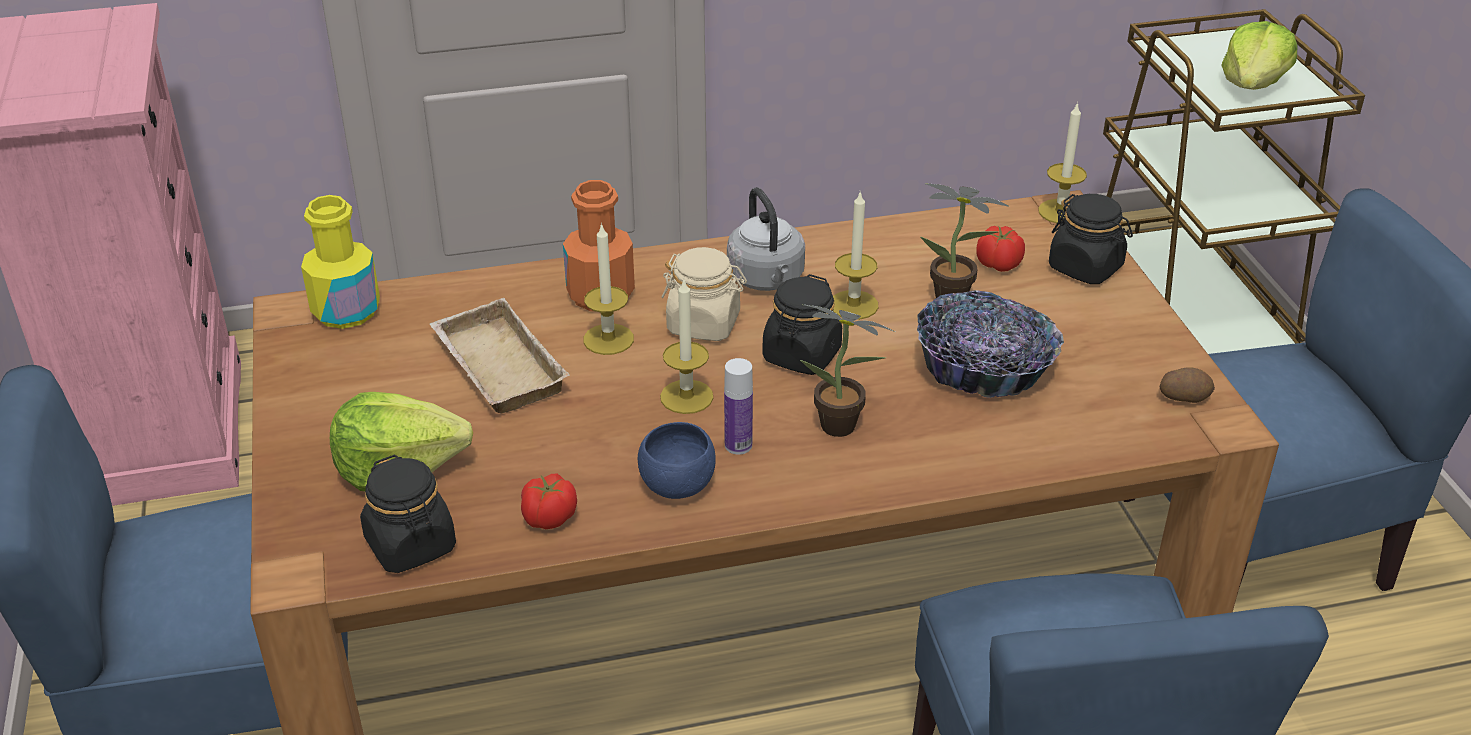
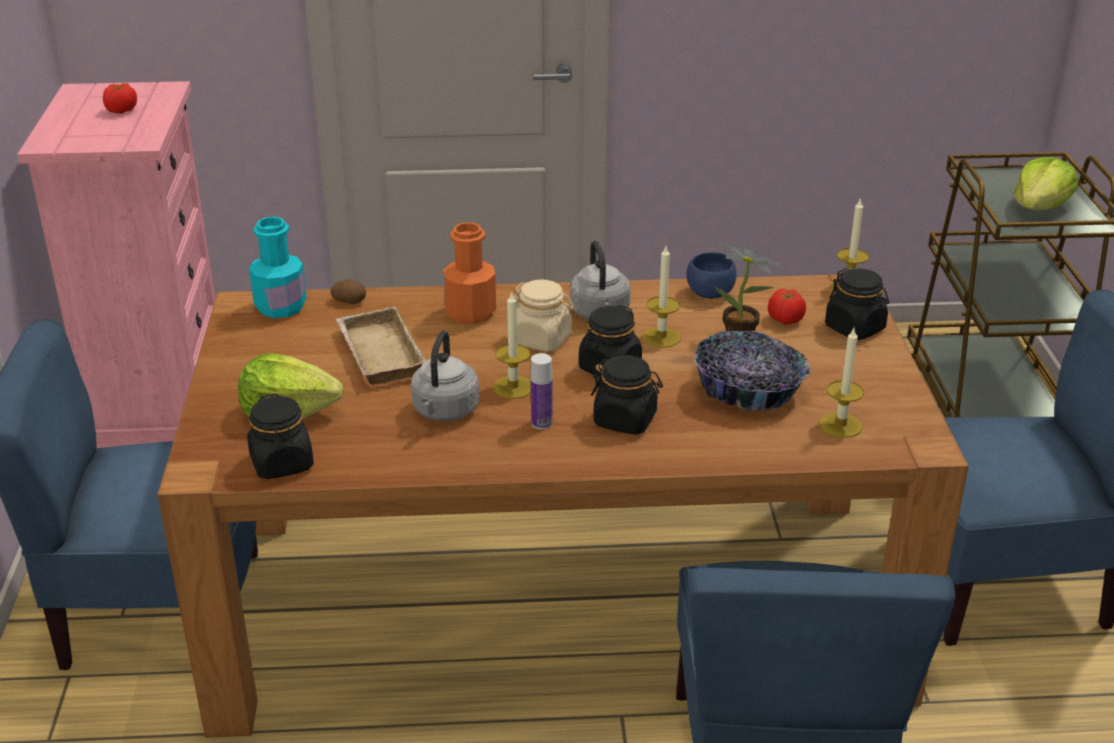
camera: 10 degrees right, 5 degrees down
(346, 311) = (280, 307): yellow bottle -> turquoise bottle
(549, 518) = (386, 456): tomato -> tomato (121, 111)
(607, 442) = (444, 412): none -> grey kettle
(608, 339) = (467, 343): candle -> candle (840, 425)
(677, 484) = (487, 444): blue bowl -> blue bowl (710, 293)
(843, 428) = (625, 420): potted plant -> black jar
(1184, 396) = (902, 425): potato -> potato (349, 300)

